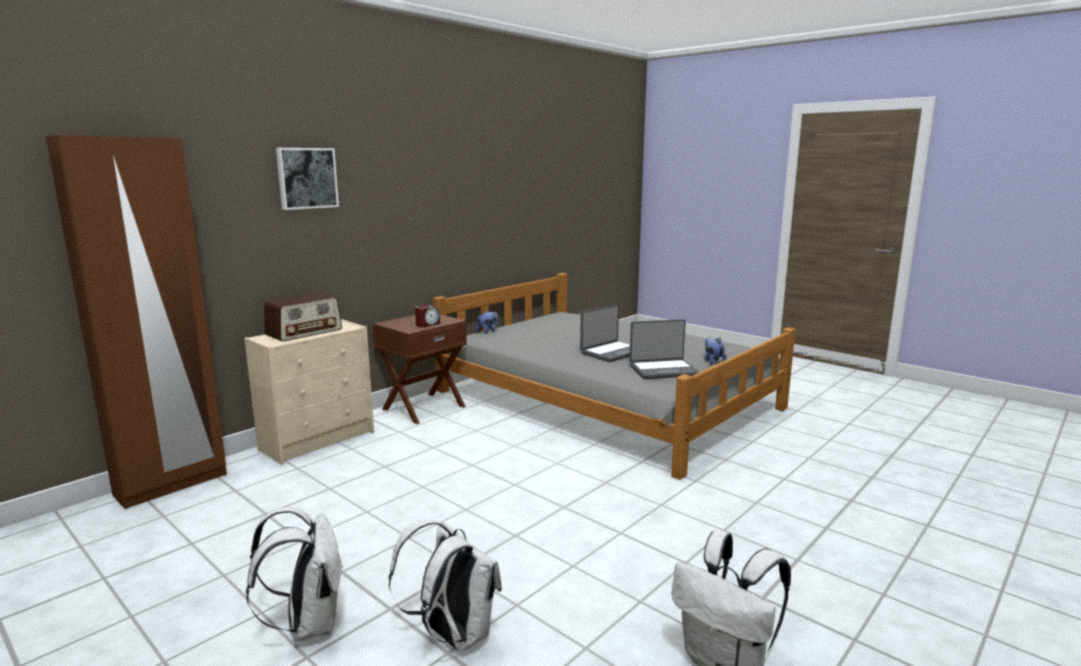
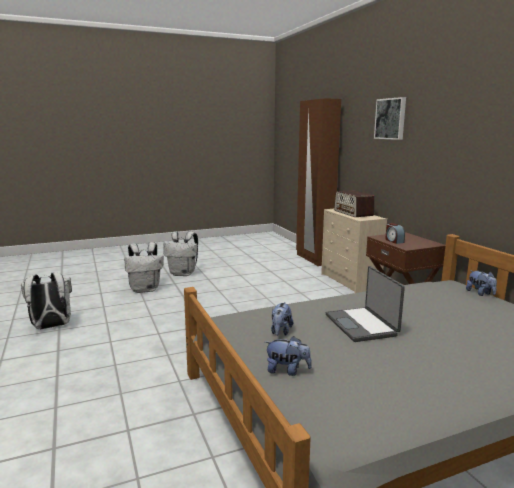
camera: 115 degrees right, 0 degrees up
(663, 370) = (280, 332): laptop -> plush toy

